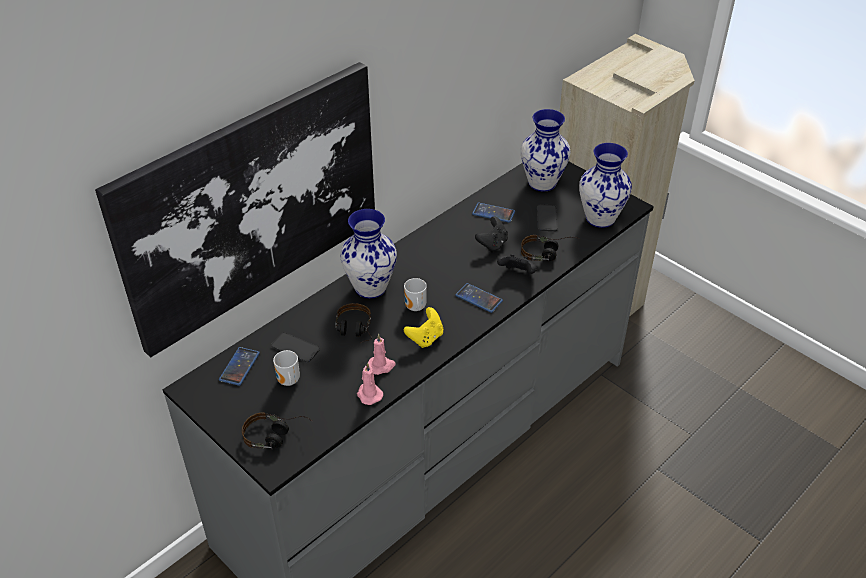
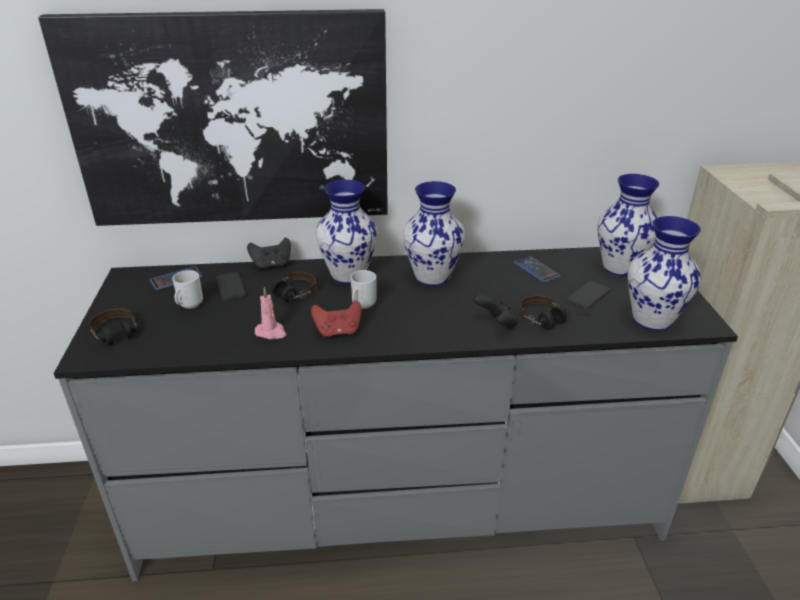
camera: 40 degrees right, 10 degrees down
(369, 394) = (229, 347): pink candle -> none
(425, 338) = (338, 331): yellow game controller -> red game controller
(431, 256) = (431, 276): none -> vase
(479, 298) = (430, 325): phone -> none
(492, 244) = (502, 292): black game controller -> black game controller (272, 265)

